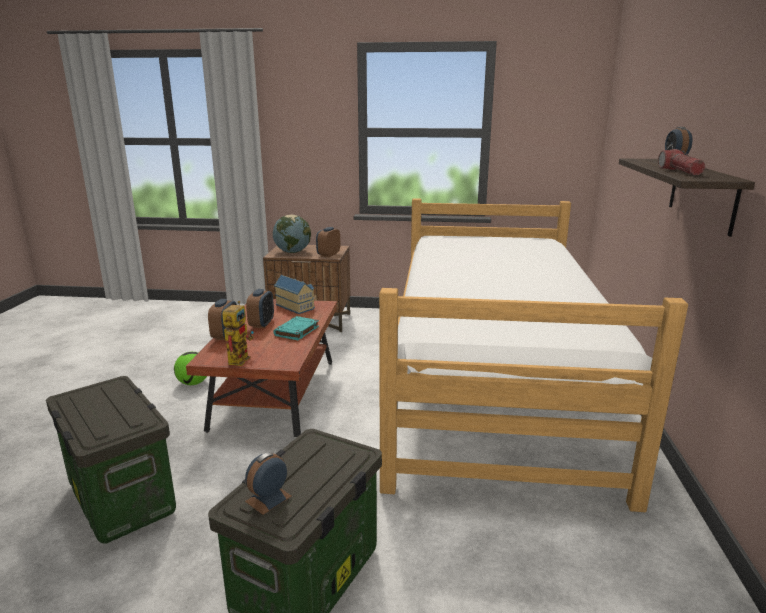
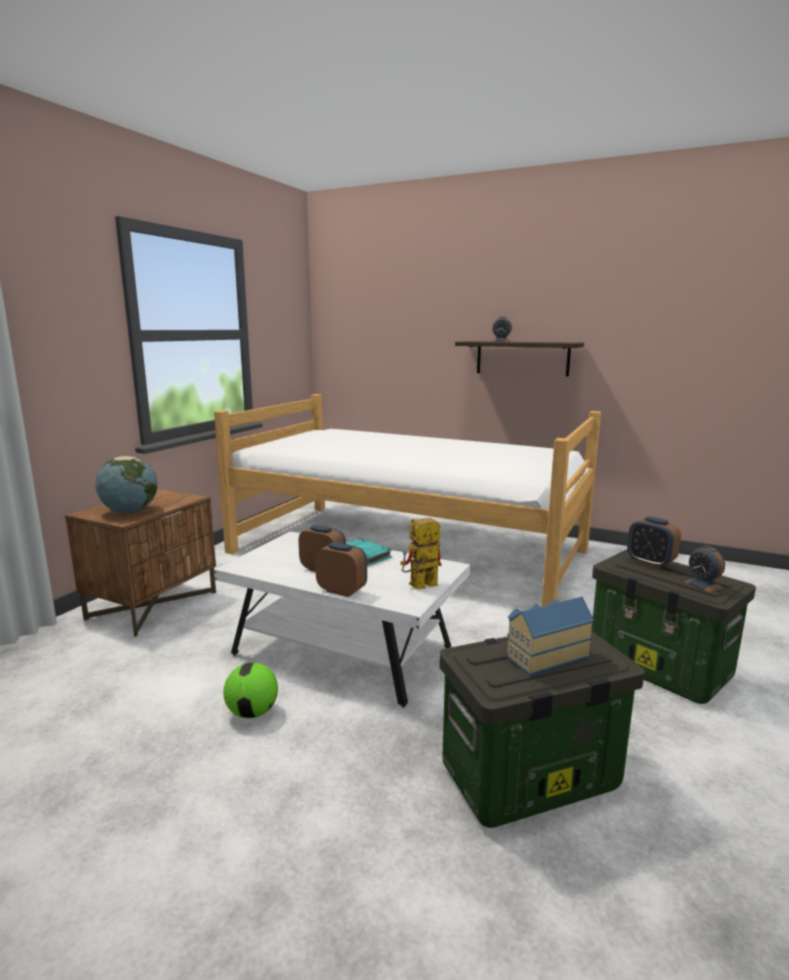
camera: 70 degrees left, 5 degrees down
(239, 358) = (419, 587): toy robot -> toy robot turned 60 degrees counterclockwise
(276, 394) = (343, 651): brown coffee table -> white coffee table
(296, 306) = (282, 549): toy house -> toy house (544, 655)
(328, 255) = (180, 498): alarm clock -> alarm clock (650, 562)
(680, 172) = (540, 342): flashlight -> none

